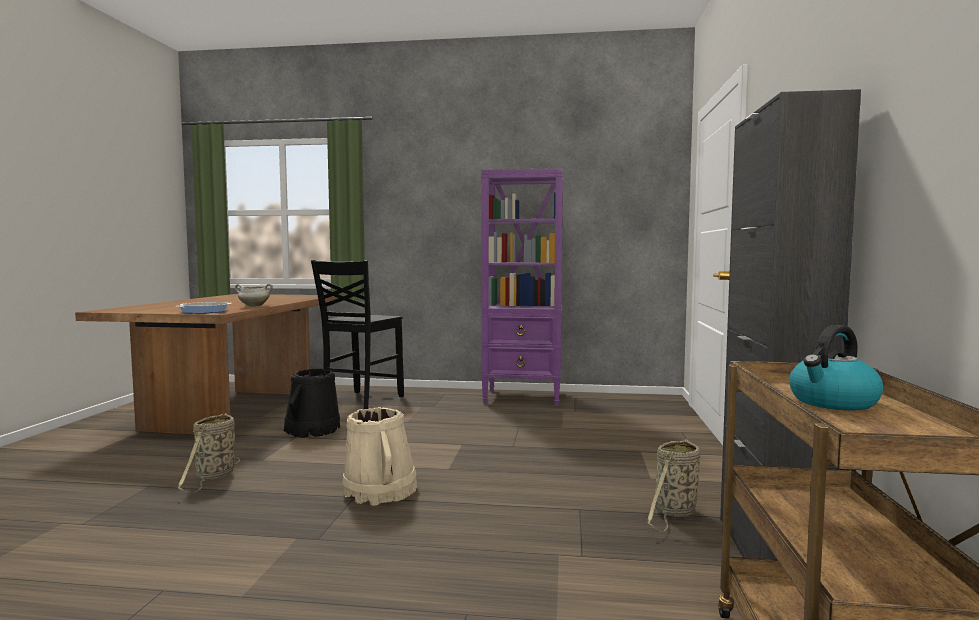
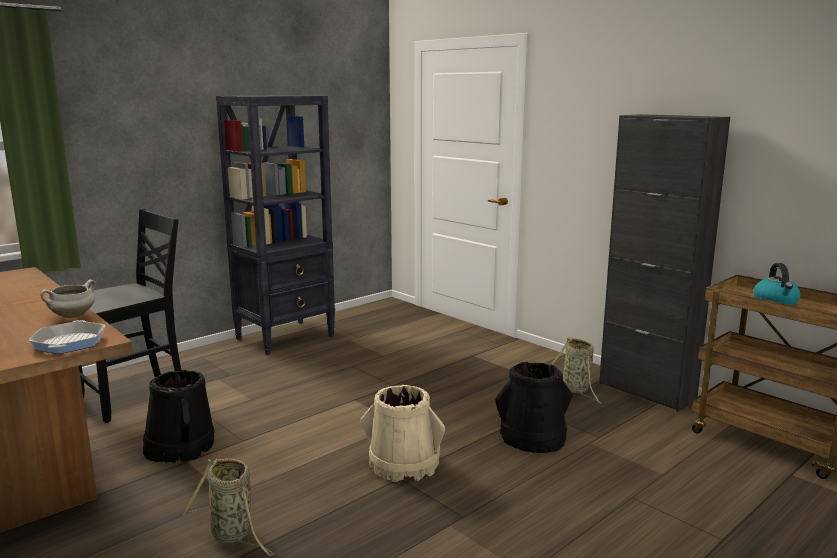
camera: 50 degrees left, 10 degrees up
(361, 401) = (136, 397): black chair -> black chair turned 105 degrees counterclockwise
(518, 524) = (533, 437): none -> black bucket
(523, 397) = (286, 337): purple bookcase -> black bookcase

